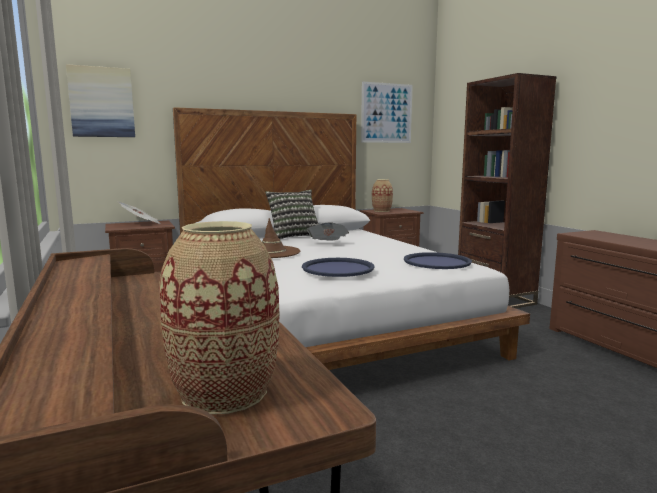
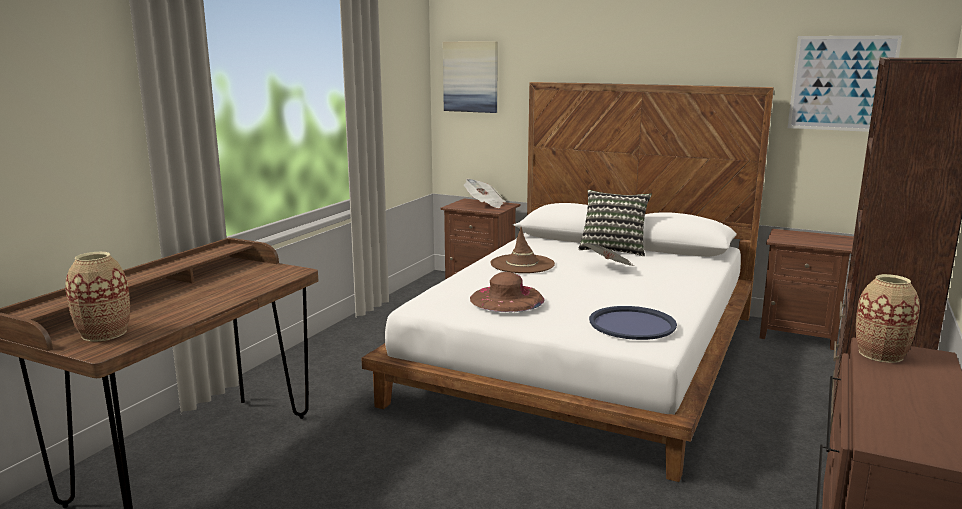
camera: 50 degrees right, 5 degrees up
(337, 268) = (507, 298): blue tray -> brown hat
(382, 211) = (795, 236): vase -> vase (880, 354)

